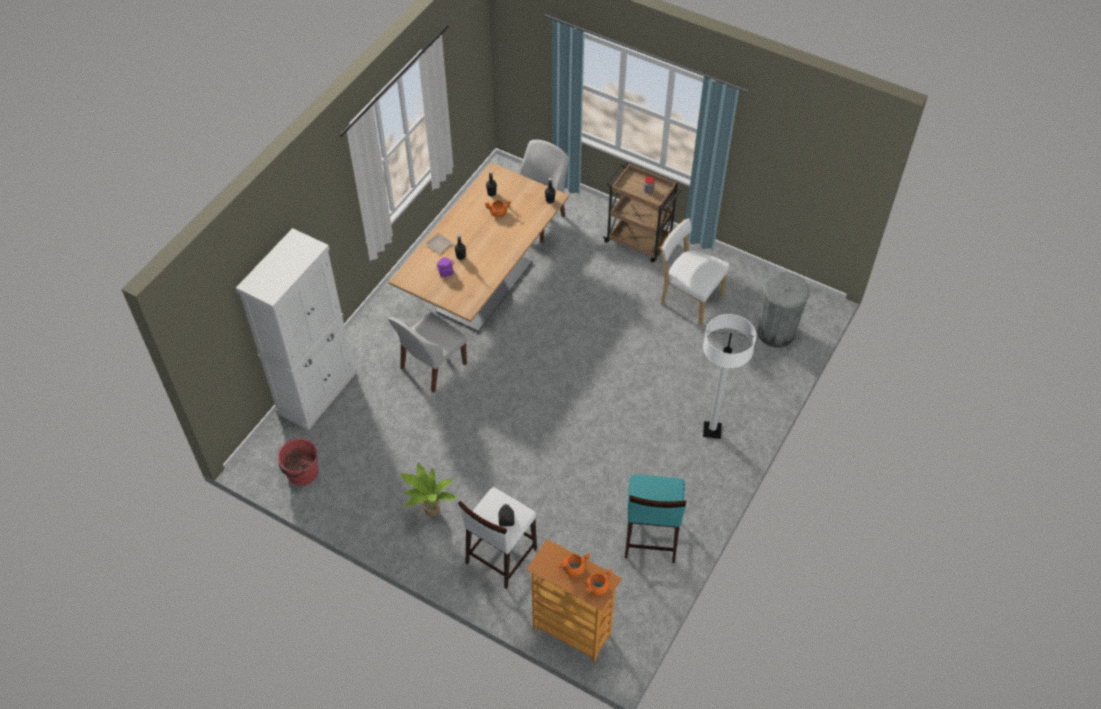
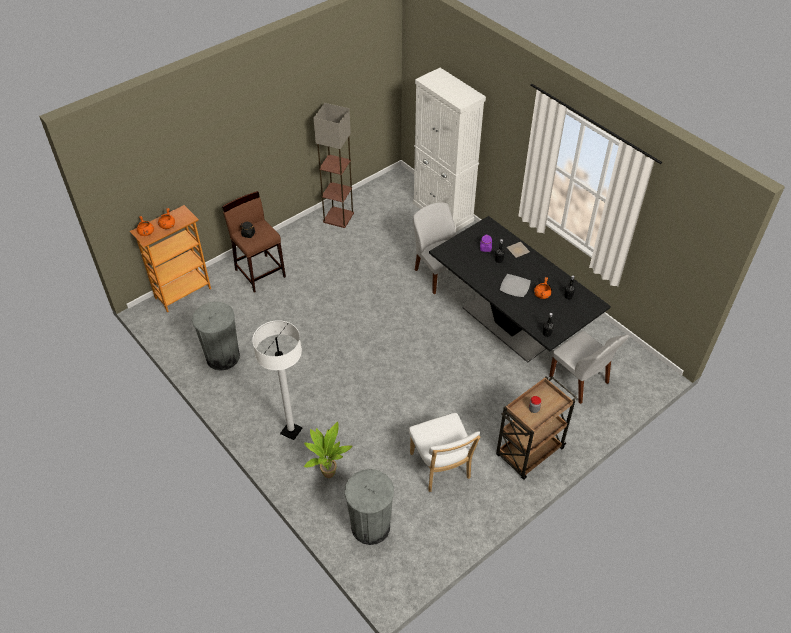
camera: 110 degrees right, 5 degrees down
(302, 472) = (379, 195): red bucket -> none
(364, 505) = (338, 218): none -> floor lamp
(431, 514) = (313, 247): potted plant -> potted plant (327, 472)
(484, 287) = (510, 324): beige dining table -> black dining table
(496, 235) = (515, 287): none -> plate
(500, 556) = (260, 273): white stool -> brown stool
(650, 537) = (222, 357): turquoise stool -> grey trash can
(689, 298) = (441, 468): white chair -> white chair turned 105 degrees clockwise

